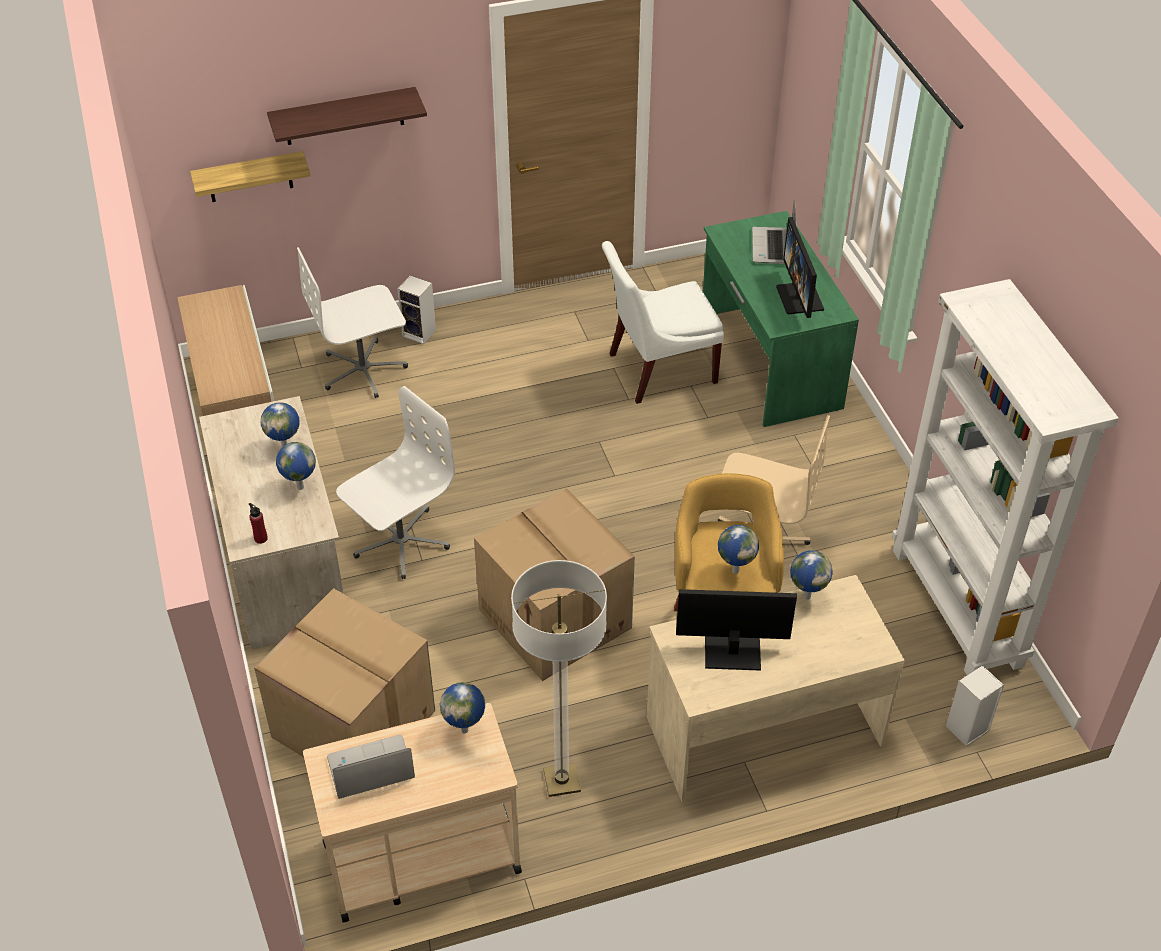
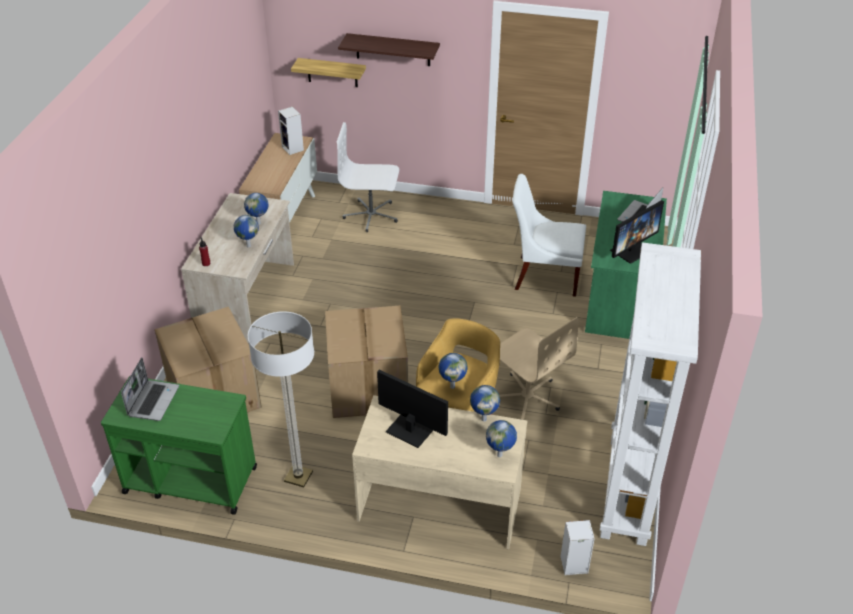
camera: 30 degrees right, 5 degrees down
(370, 770) = (153, 401): laptop -> laptop turned 90 degrees clockwise
(400, 541) = (317, 311): white office chair -> none
(420, 333) = (419, 207): speaker -> speaker (293, 149)
(420, 857) = (189, 480): beige cart -> green cart
(465, 730) = (220, 403): globe -> globe (500, 455)
(800, 298) = (631, 250): monitor -> monitor turned 150 degrees counterclockwise

